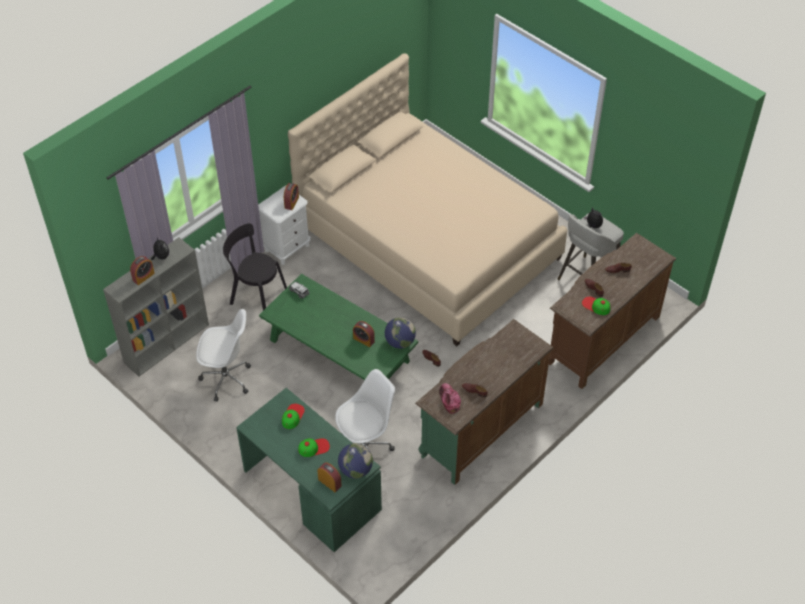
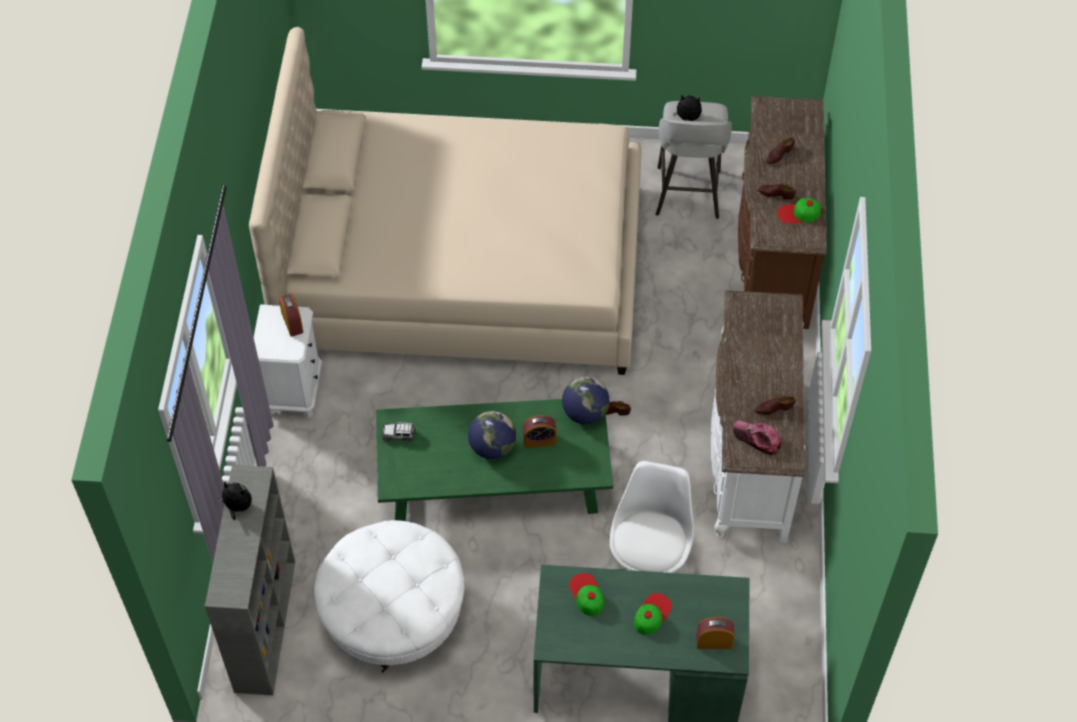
camera: 40 degrees left, 5 degrees up
(143, 277) = (243, 550): alarm clock -> none
(227, 379) = (393, 613): white office chair -> white ottoman
(256, 294) = (316, 479): black chair -> none
(355, 470) = (727, 603): globe -> globe (492, 447)
(479, 429) = (748, 456): green dresser -> white dresser

